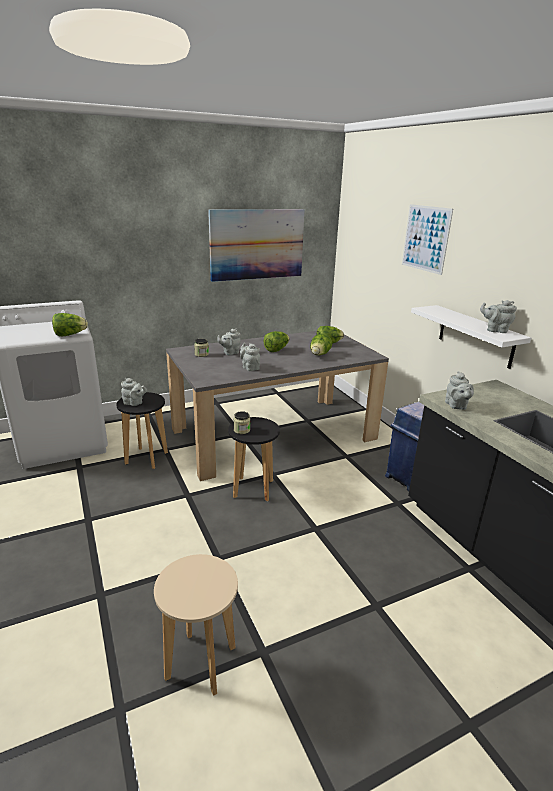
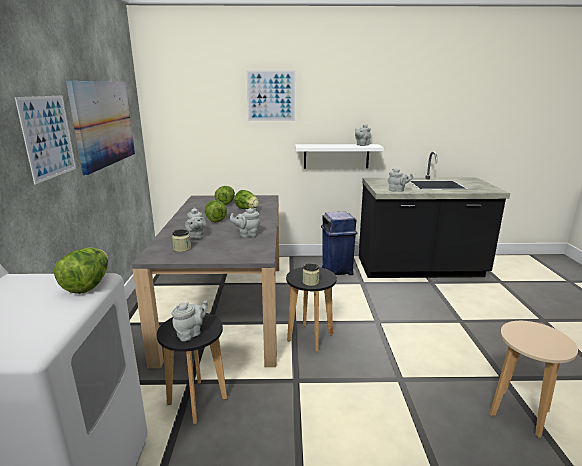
camera: 65 degrees left, 5 degrees down
(174, 249) = (48, 137): none -> picture

